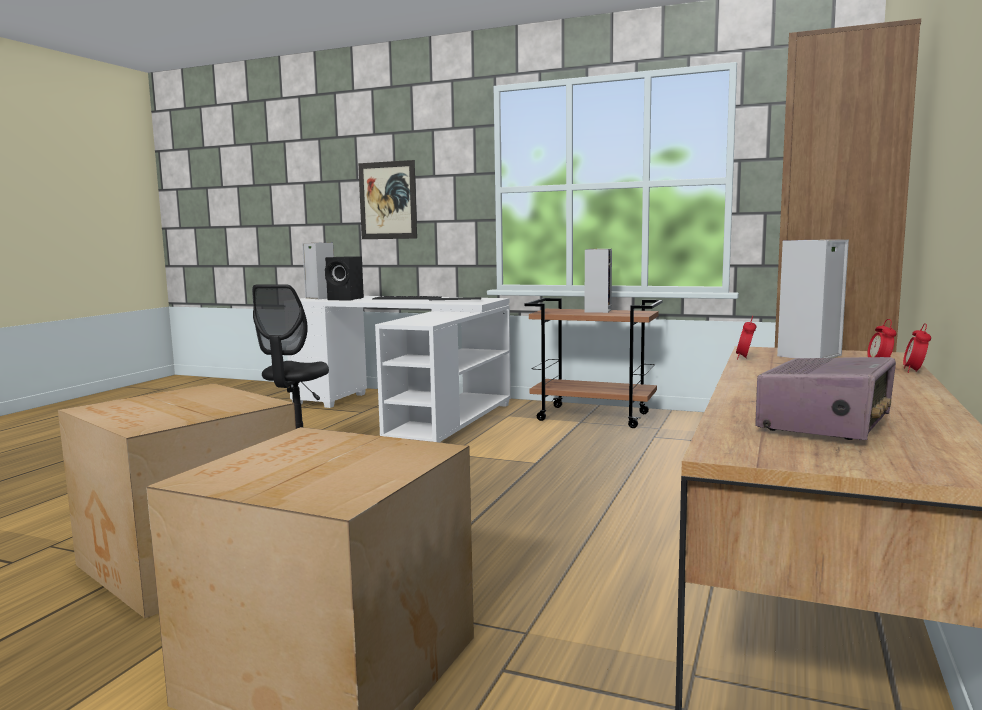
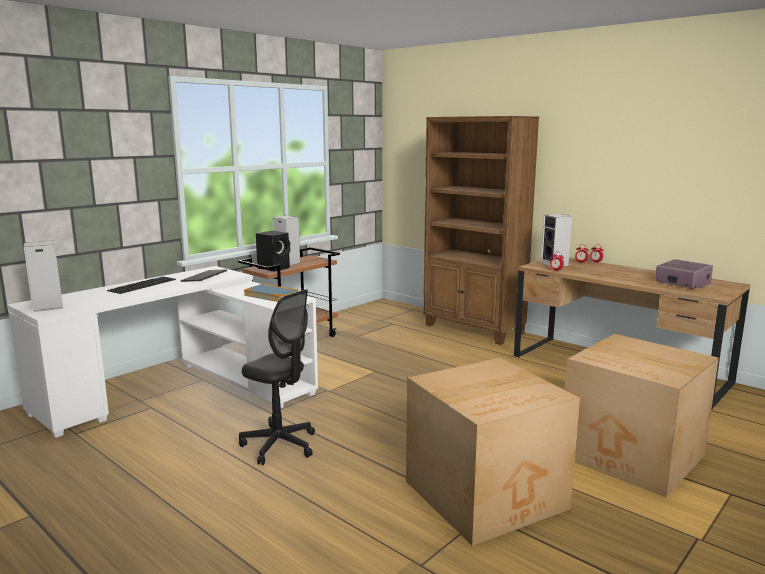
camera: 70 degrees left, 5 degrees up
(346, 299) = (94, 300): black speaker -> black speaker (274, 268)
(387, 200) = (60, 184): picture -> none
(428, 319) = (271, 295): none -> book

